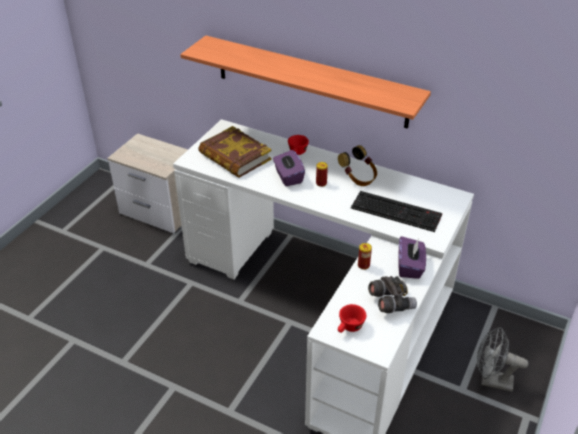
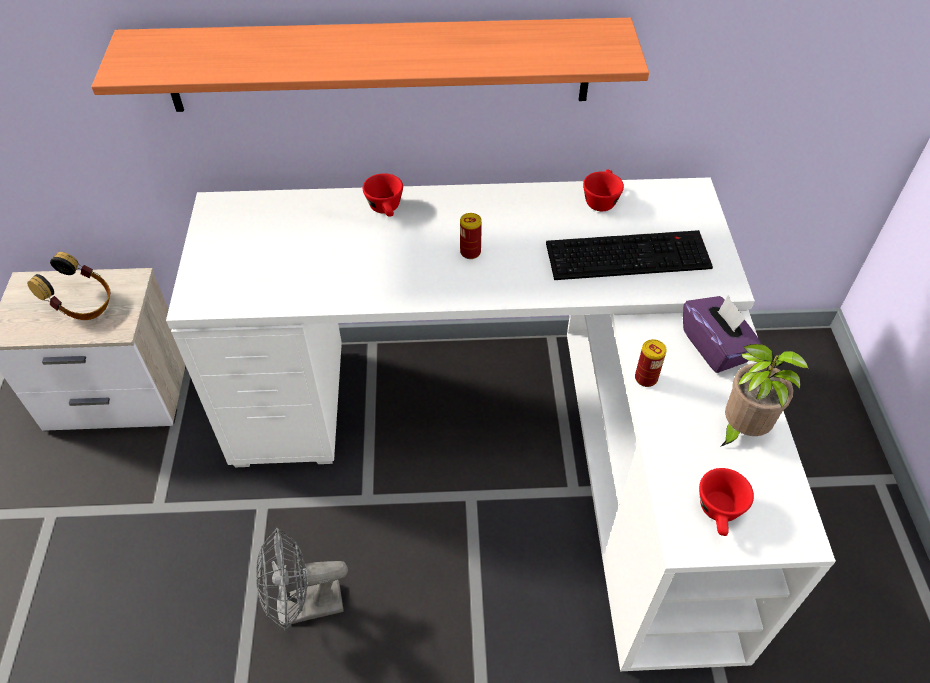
camera: 30 degrees left, 10 degrees up
(234, 157) = (279, 260): book -> none
(288, 177) = (405, 262): purple tissue box -> none
(358, 178) = (522, 218): headphones -> headphones (83, 305)
(390, 302) = (740, 429): grey binoculars -> potted plant
(405, 183) = (600, 199): none -> red cup
(491, 381) = (801, 449): grey fan -> grey fan (305, 607)

